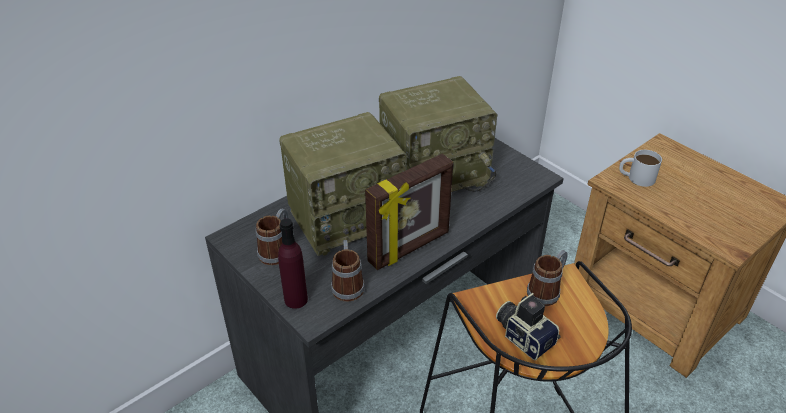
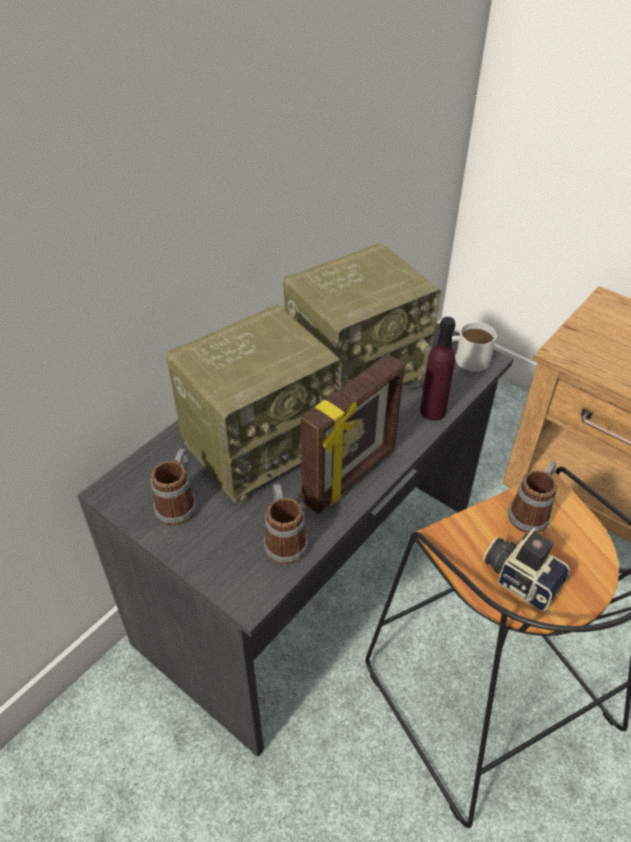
camera: 10 degrees left, 5 degrees up
(296, 299) = (220, 571): purple bottle -> purple bottle (433, 411)
(636, 177) = (587, 345): white mug -> white mug (465, 360)

